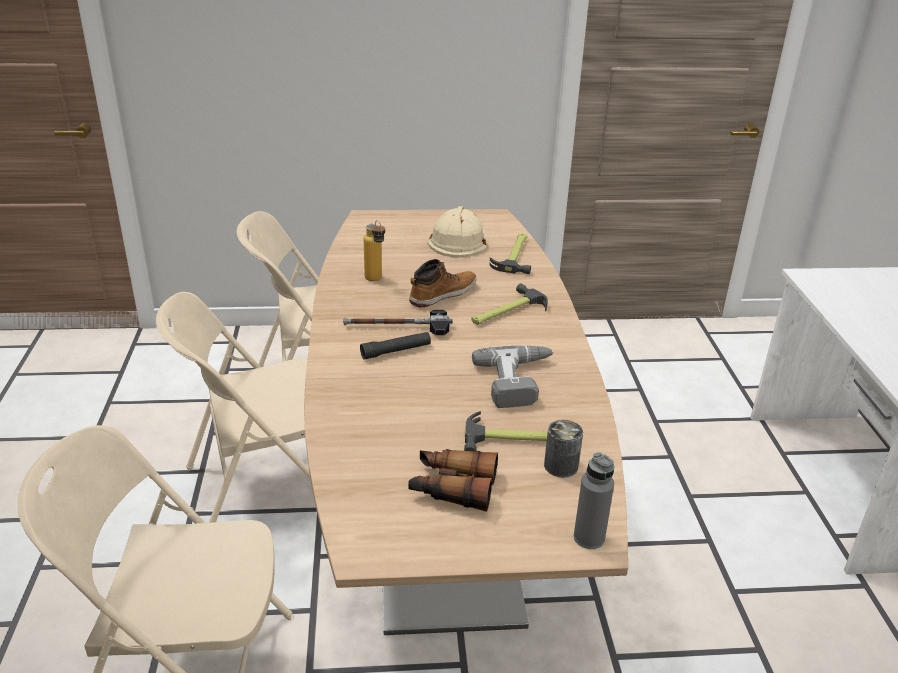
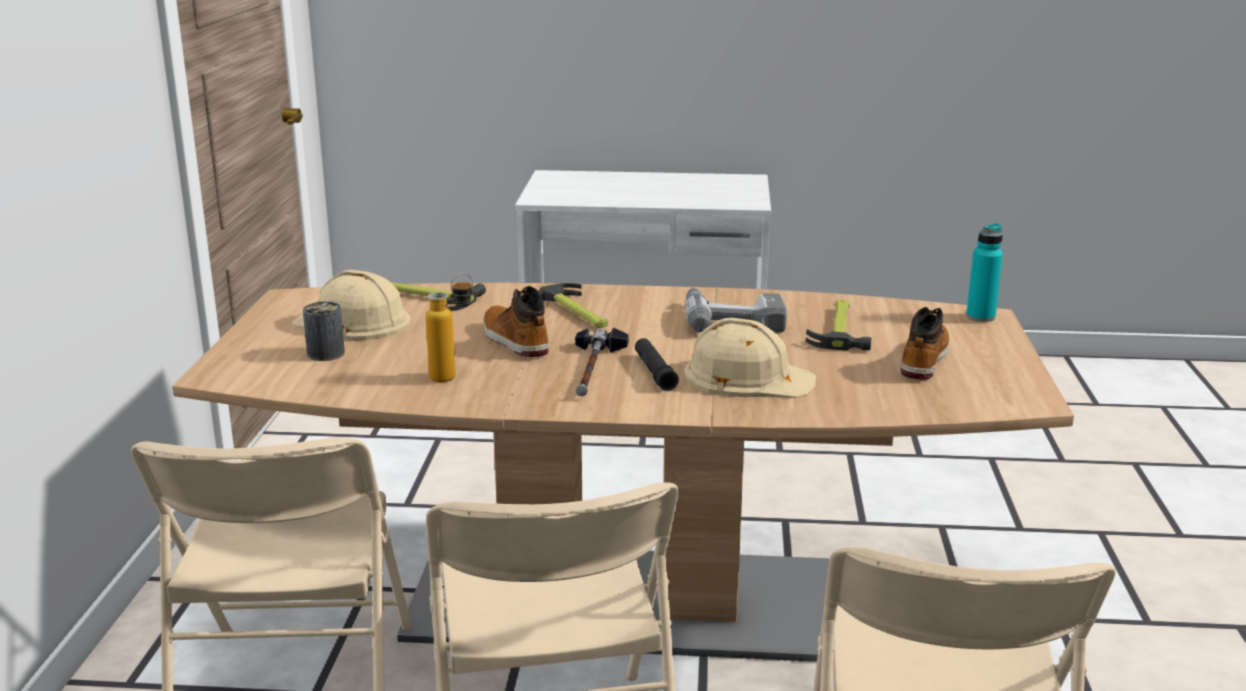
camera: 80 degrees left, 10 degrees down
(394, 391) = (747, 377): none -> beige hard hat
(452, 487) = (923, 360): binoculars -> boot
(561, 466) = (880, 316): can -> can (326, 353)
(589, 538) = (980, 317): grey bottle -> turquoise bottle

